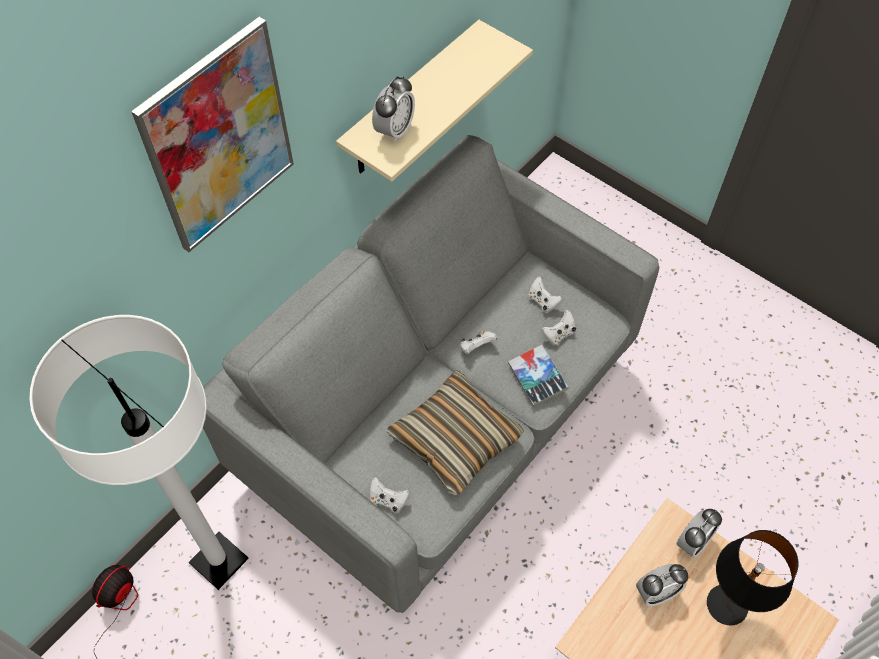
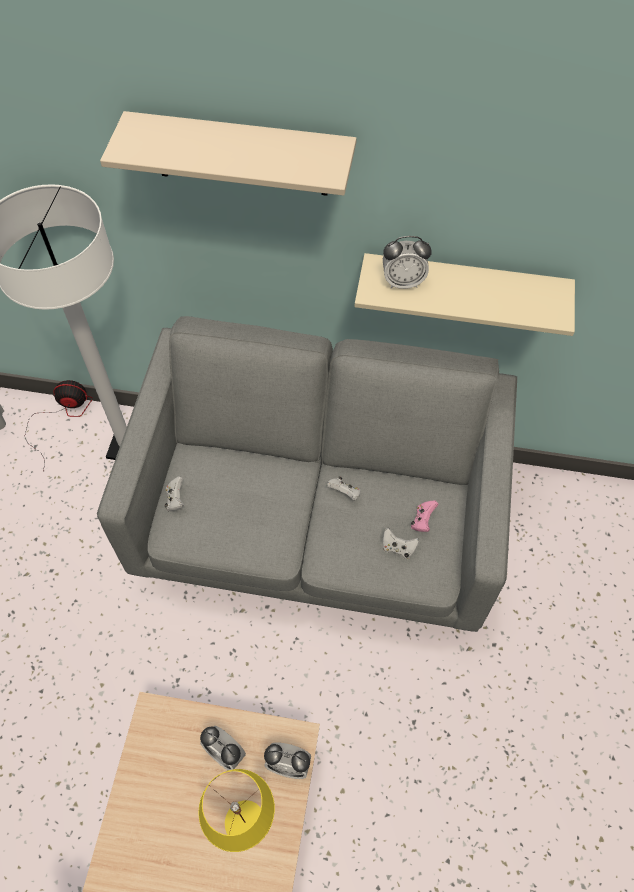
camera: 60 degrees right, 0 degrees up
(219, 138) = (241, 155): picture -> beige shelf
(455, 439) = (253, 519): pillow -> none
(537, 378) = (344, 551): book -> none
(543, 301) = (422, 521): white game controller -> pink game controller
(728, 604) = (245, 822): black table lamp -> yellow table lamp

